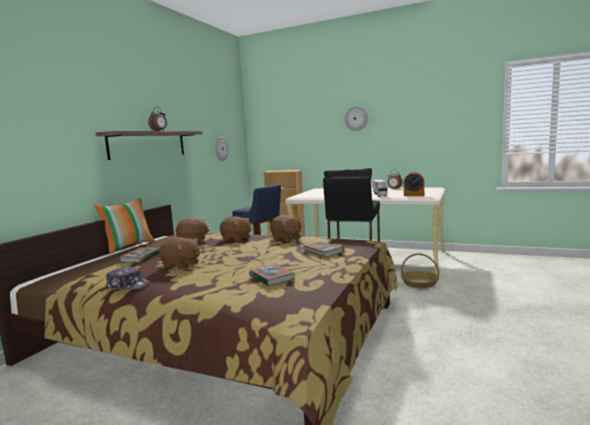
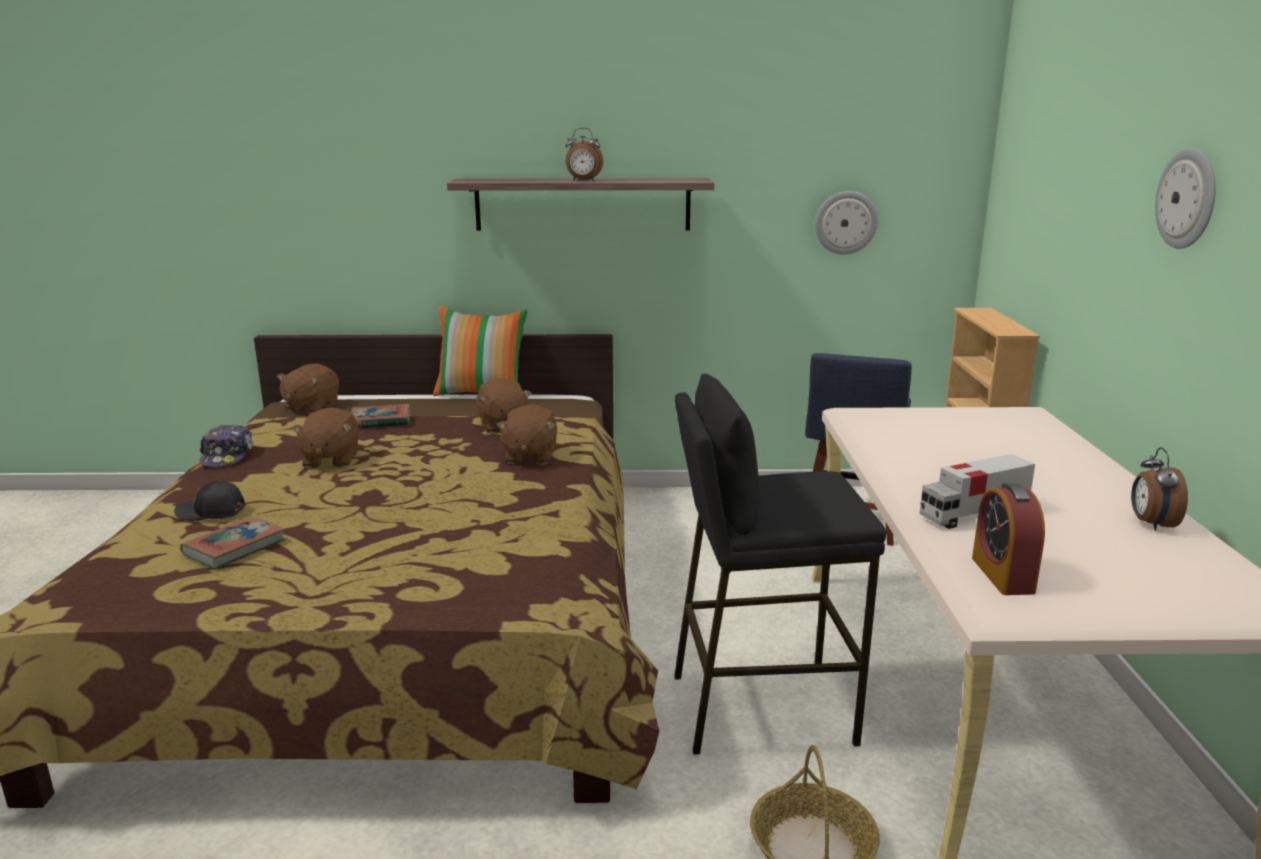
camera: 65 degrees right, 10 degrees up
(217, 284) = (211, 512): none -> black cap
(286, 238) = (544, 502): brown plush toy -> brown plush toy (311, 407)
(323, 251) = (423, 562): book -> none

